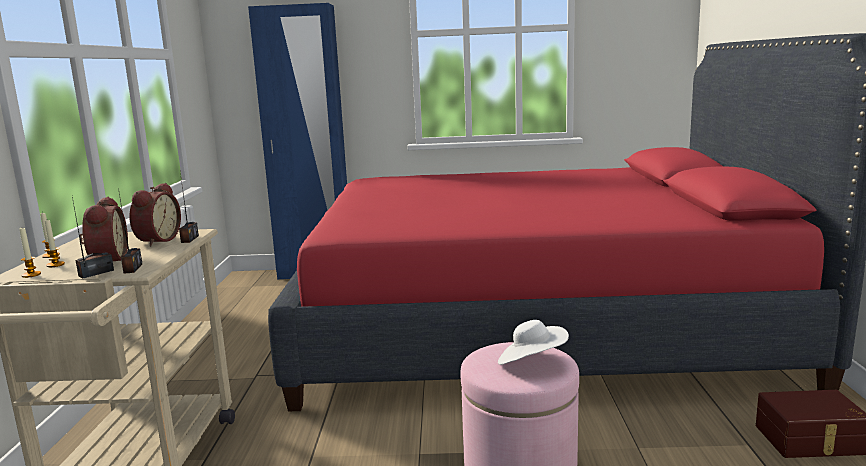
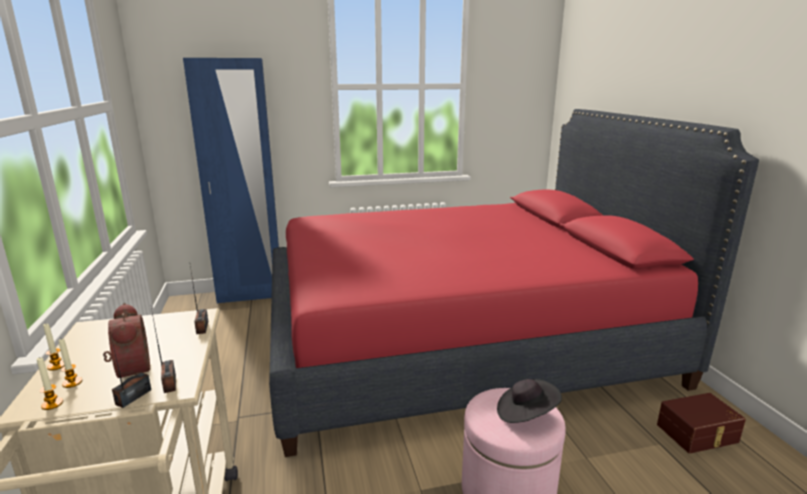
camera: 15 degrees left, 5 degrees up
(156, 240) = (166, 332): alarm clock -> none
(531, 362) = (525, 414): white hat -> black hat

